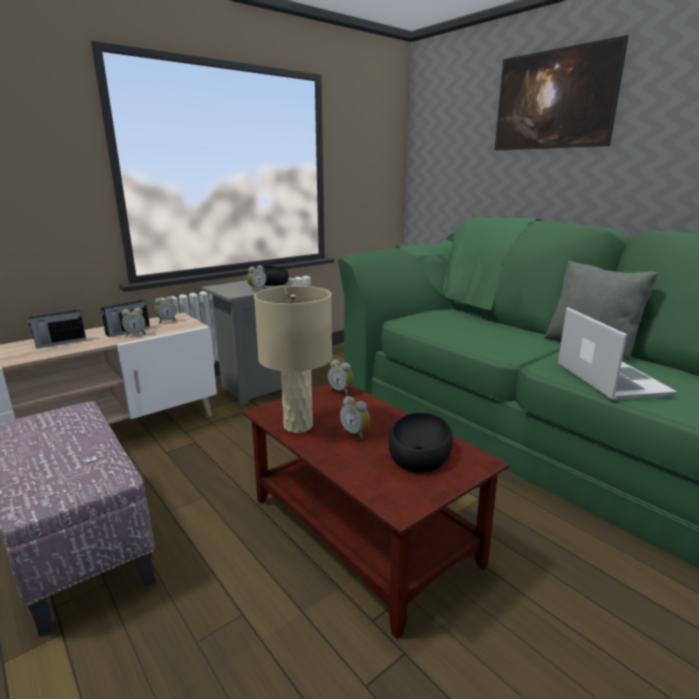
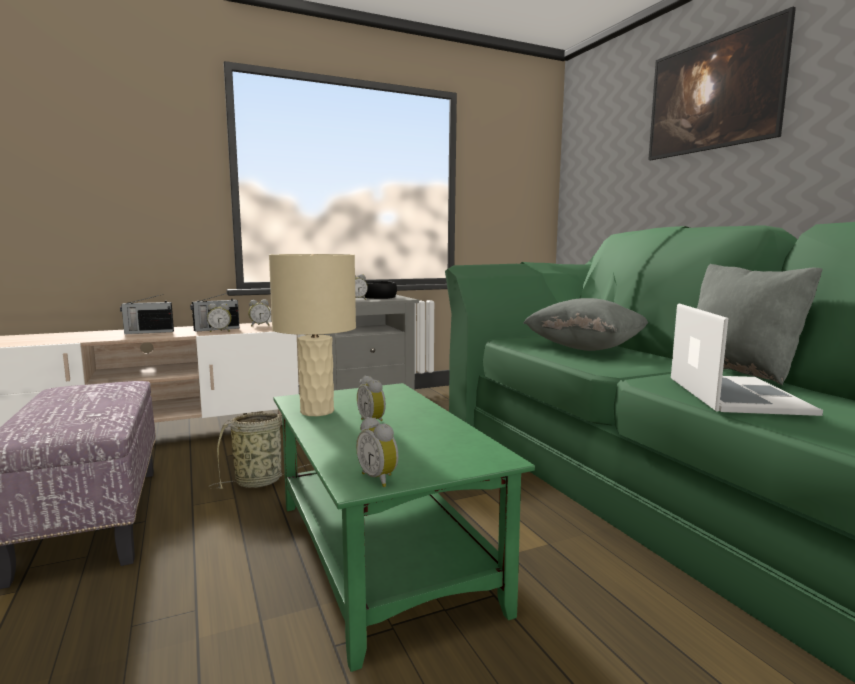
camera: 15 degrees right, 10 degrees down
(218, 475) = (262, 481): none -> basket
(341, 391) = (393, 390): alarm clock -> alarm clock (379, 478)
(363, 531) = (383, 555): brown coffee table -> green coffee table
(418, 451) = (430, 443): black bowl -> none
(467, 327) = (585, 348): none -> grey pillow

